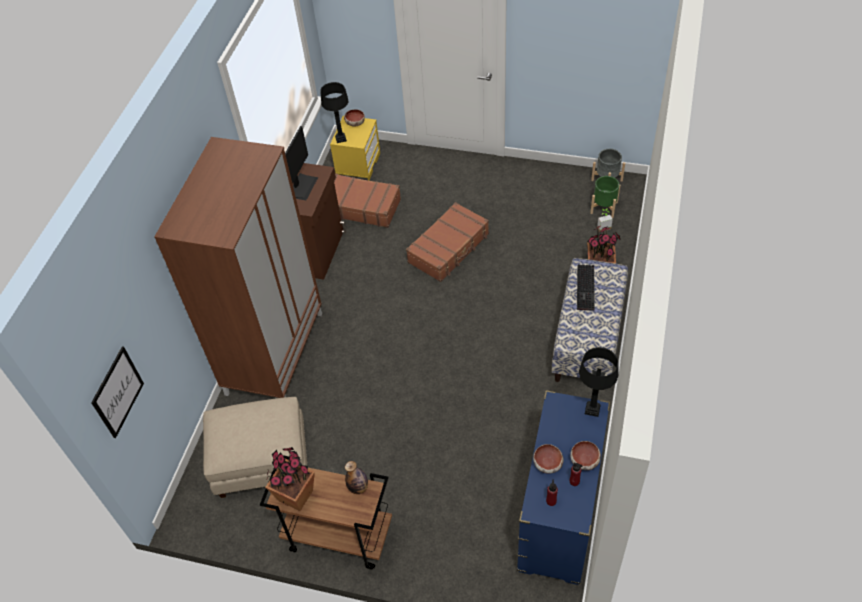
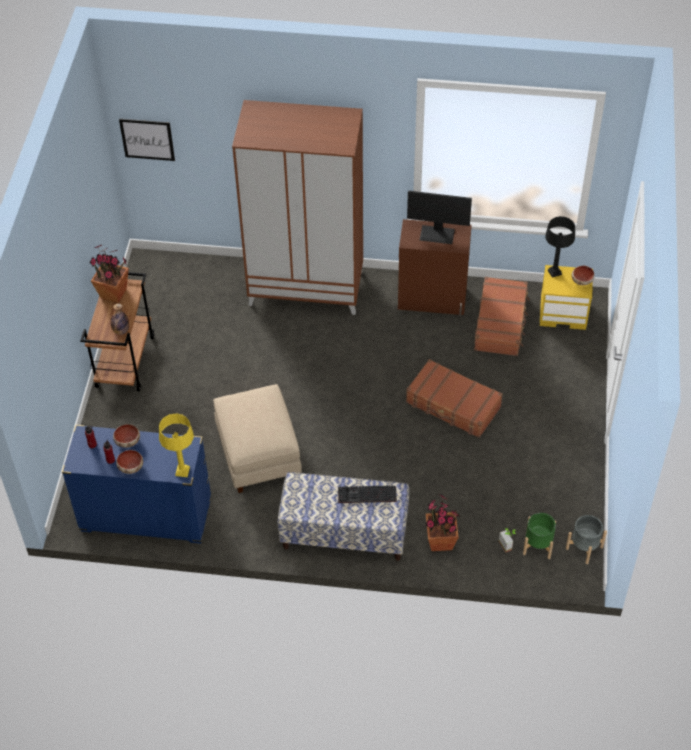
camera: 80 degrees right, 0 degrees up
(262, 462) = (192, 300): beige ottoman -> beige ottoman (257, 454)
(592, 409) = (182, 471): black table lamp -> yellow table lamp

